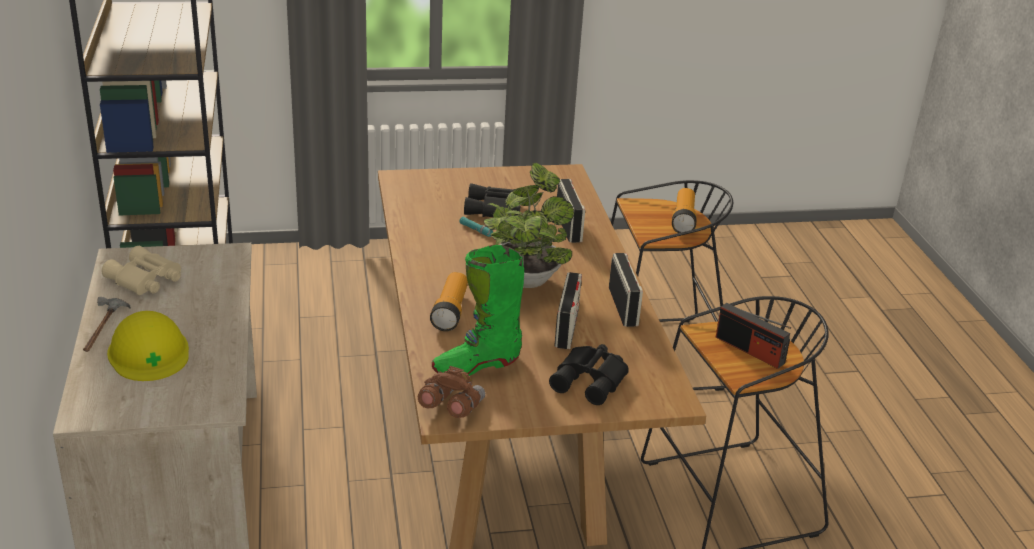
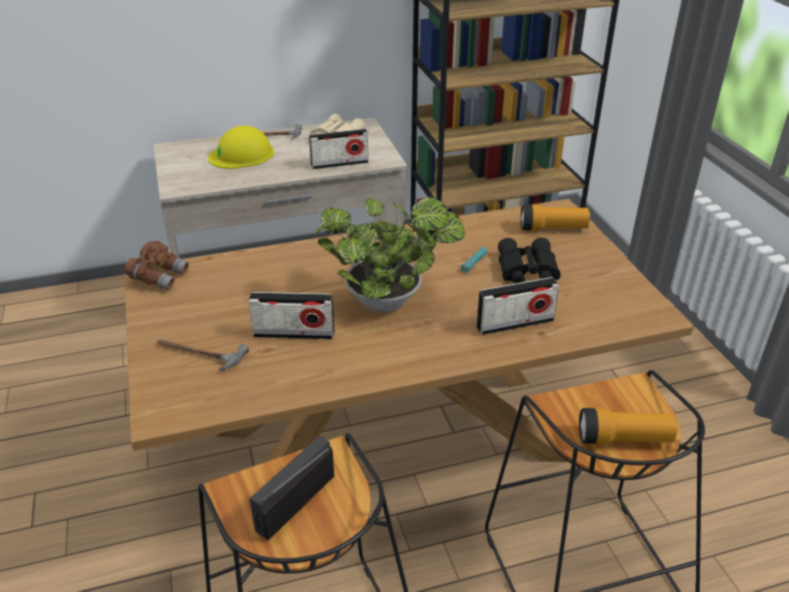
camera: 85 degrees right, 5 degrees up
(450, 311) = (311, 263): flashlight -> flashlight (553, 228)
(476, 365) = (224, 284): green boot -> none
(591, 380) = (198, 354): black binoculars -> hammer
(623, 306) = (345, 372): radio -> radio (339, 163)

